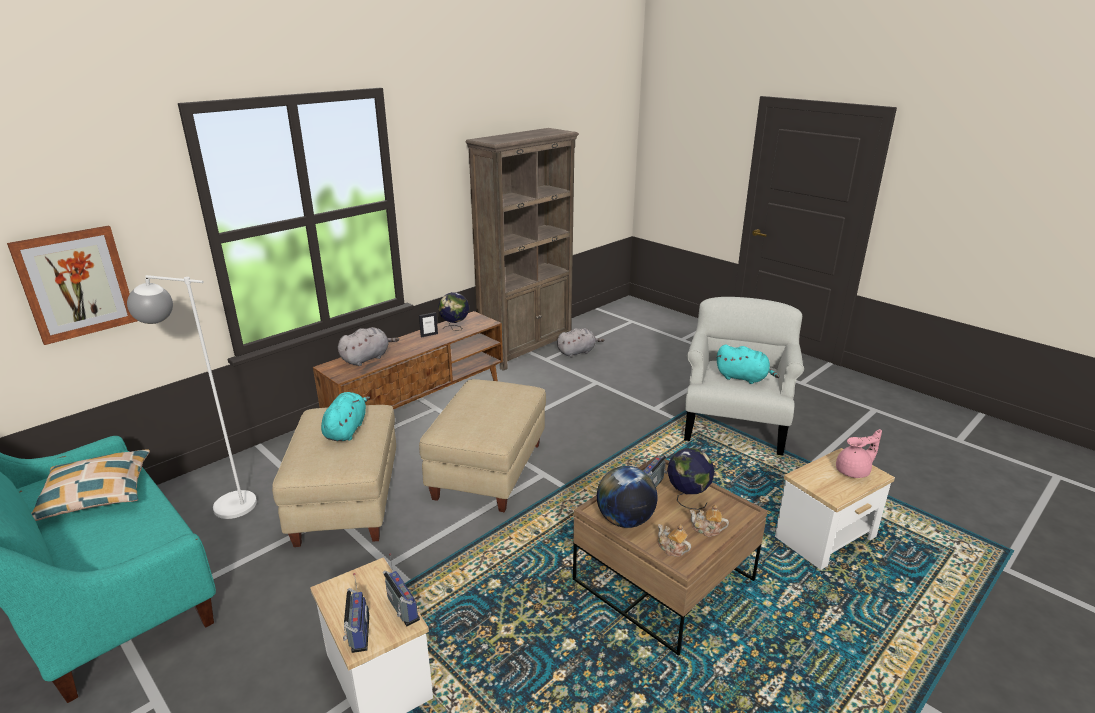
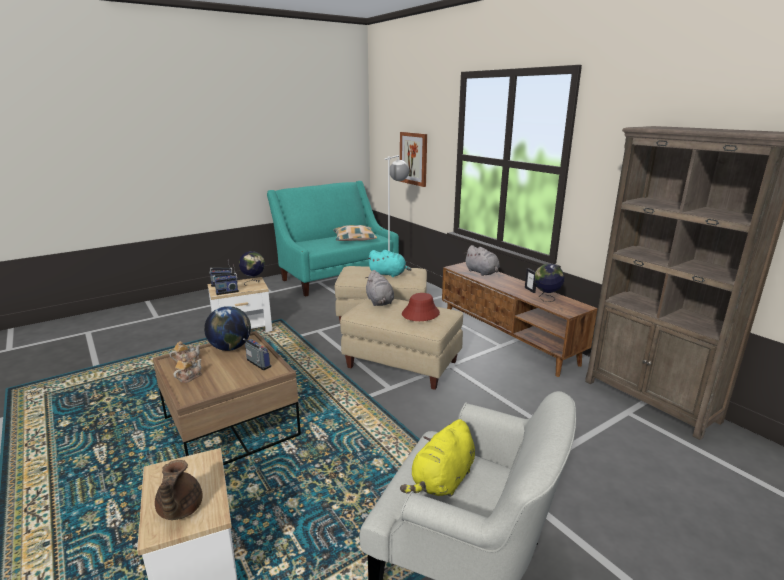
camera: 100 degrees right, 5 degrees down
(493, 396) = (420, 314): none -> red hat
(577, 352) = (662, 440): grey plush toy -> grey plush toy (379, 302)
(687, 499) = (229, 376): globe -> globe (254, 282)
(743, 378) = (442, 480): turquoise plush toy -> yellow plush toy
(854, 471) = (179, 510): pink teapot -> brown teapot

